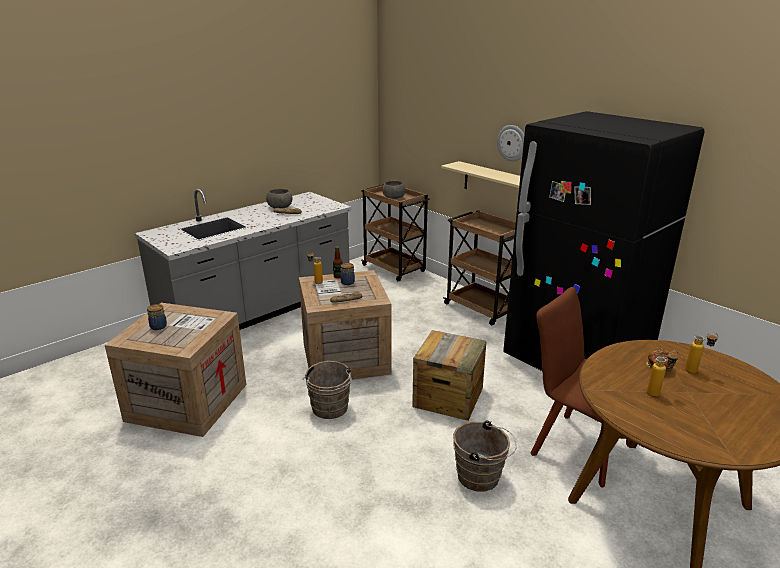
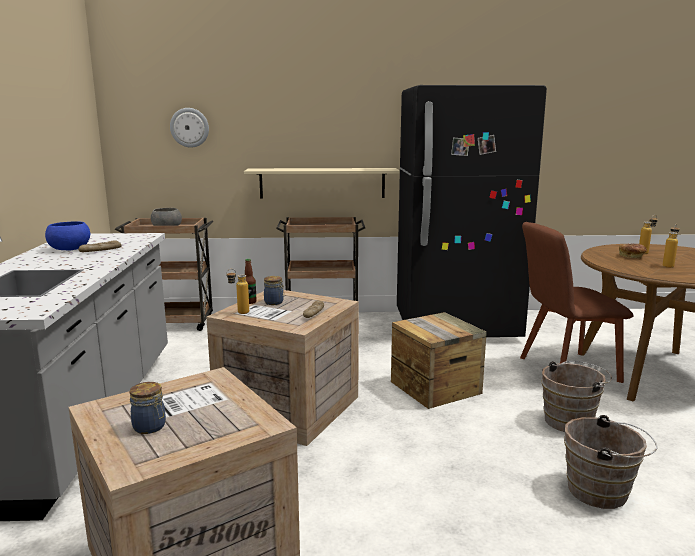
camera: 50 degrees left, 10 degrees down
(280, 207) = (70, 249): grey bowl -> blue bowl
(330, 410) = (372, 453): brown bucket -> brown bucket (602, 492)
(512, 143) = (319, 135): wall clock -> wall clock (189, 127)

